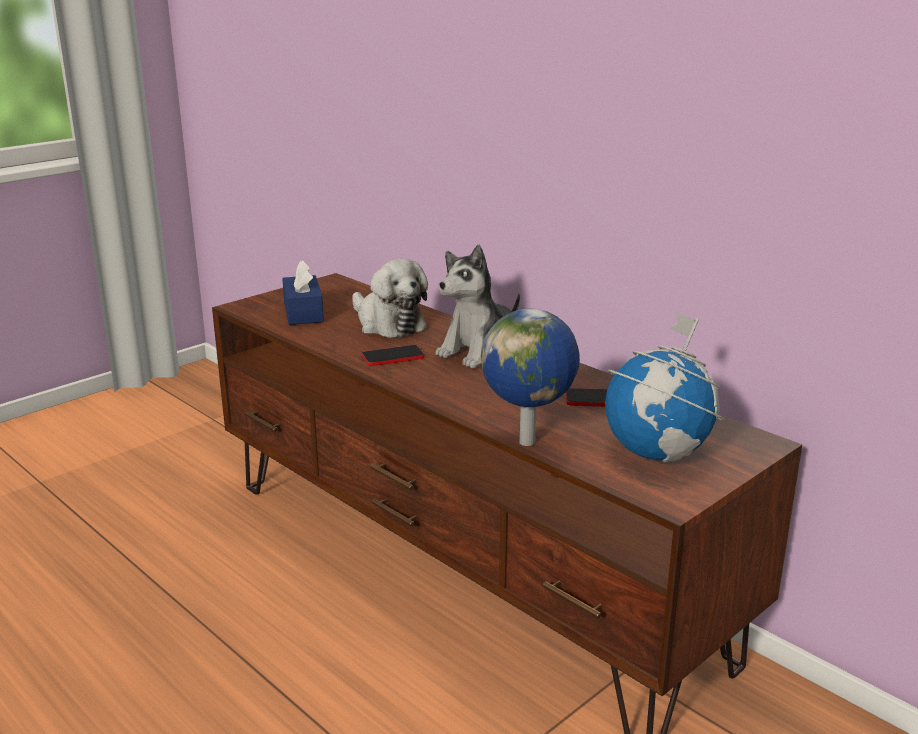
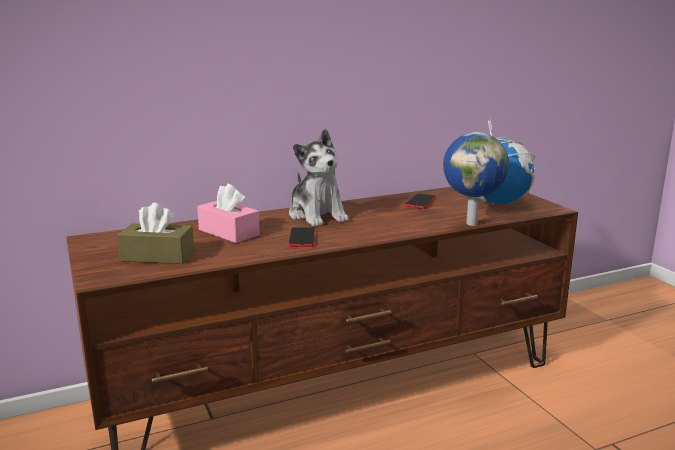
camera: 70 degrees left, 5 degrees down
(303, 312) = (158, 256): blue tissue box -> brown tissue box
(388, 323) = (229, 232): plush toy -> pink tissue box

